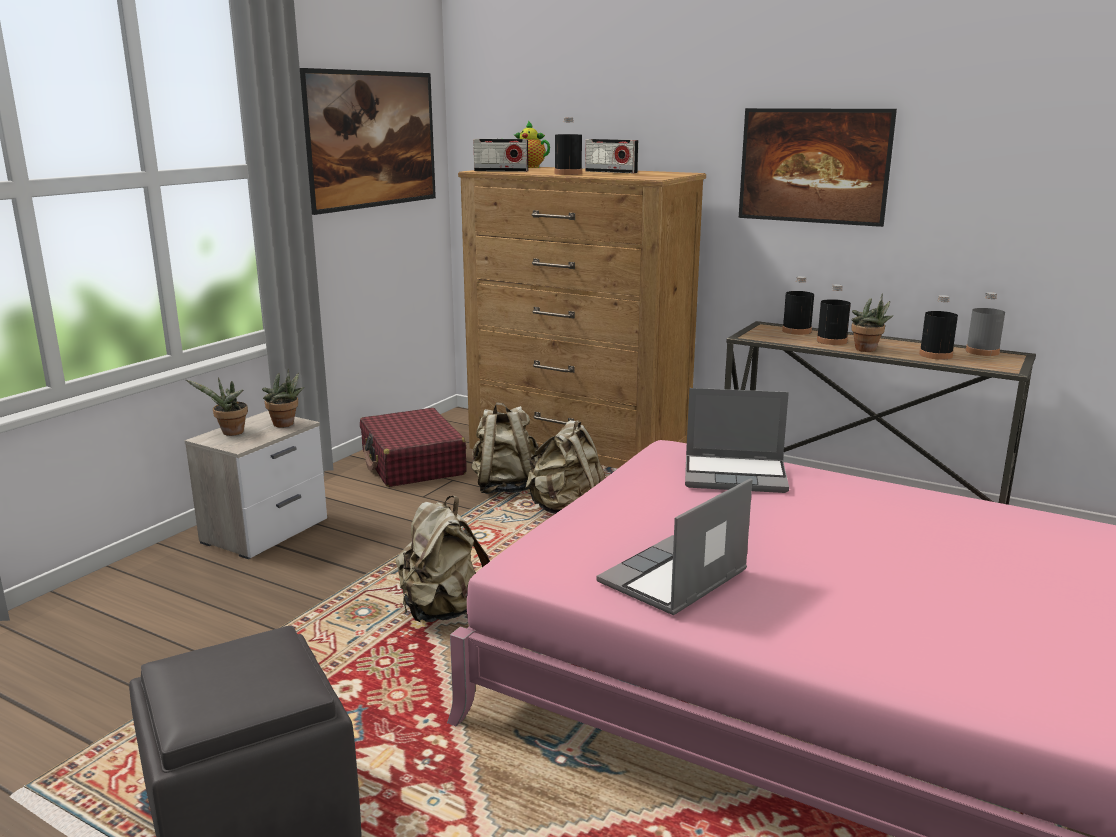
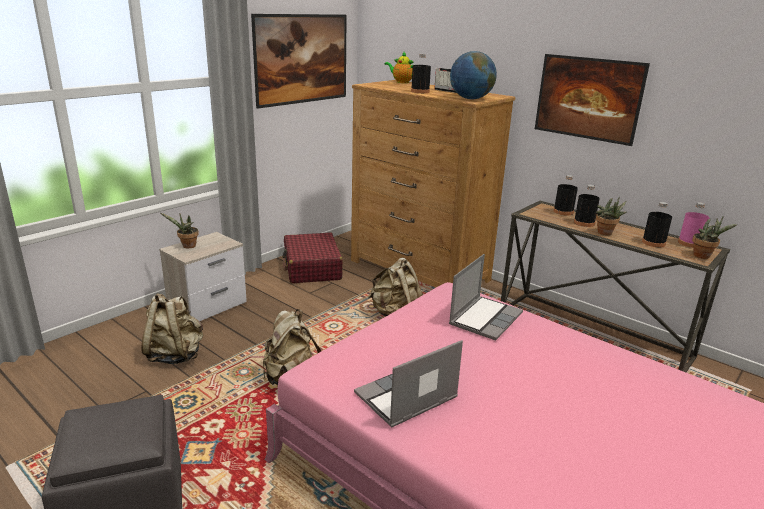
camera: 10 degrees right, 5 degrees up
(286, 425) = (222, 243): potted plant -> potted plant (704, 256)
(501, 171) = (379, 86): radio -> none
(505, 487) = (363, 292): beige backpack -> beige backpack (175, 355)
(649, 176) = (470, 99): none -> globe
(736, 475) = (485, 318): laptop -> laptop turned 75 degrees counterclockwise
(982, 351) = (689, 243): grey bottle -> pink bottle

